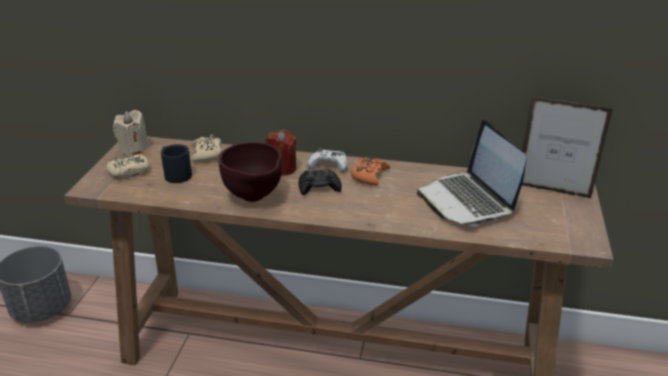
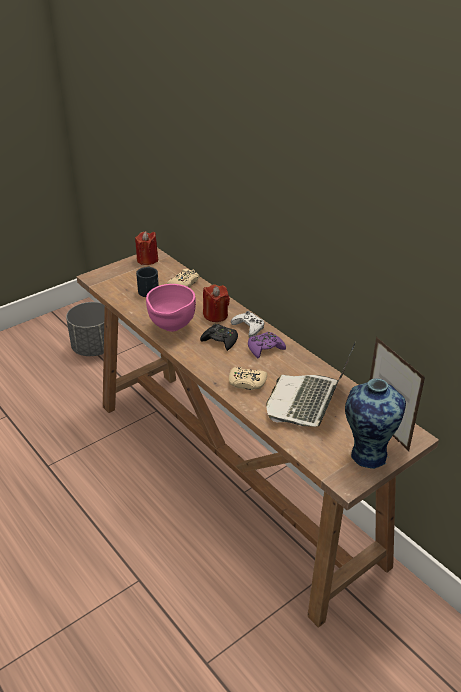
camera: 40 degrees right, 5 degrees up
(129, 171) = (126, 275): beige game controller -> beige game controller (247, 382)
(133, 149) = (147, 260): beige candle -> red candle
(254, 198) = (171, 328): brown bowl -> pink bowl
(369, 176) = (265, 348): orange game controller -> purple game controller
(569, 215) = (367, 454): none -> vase

